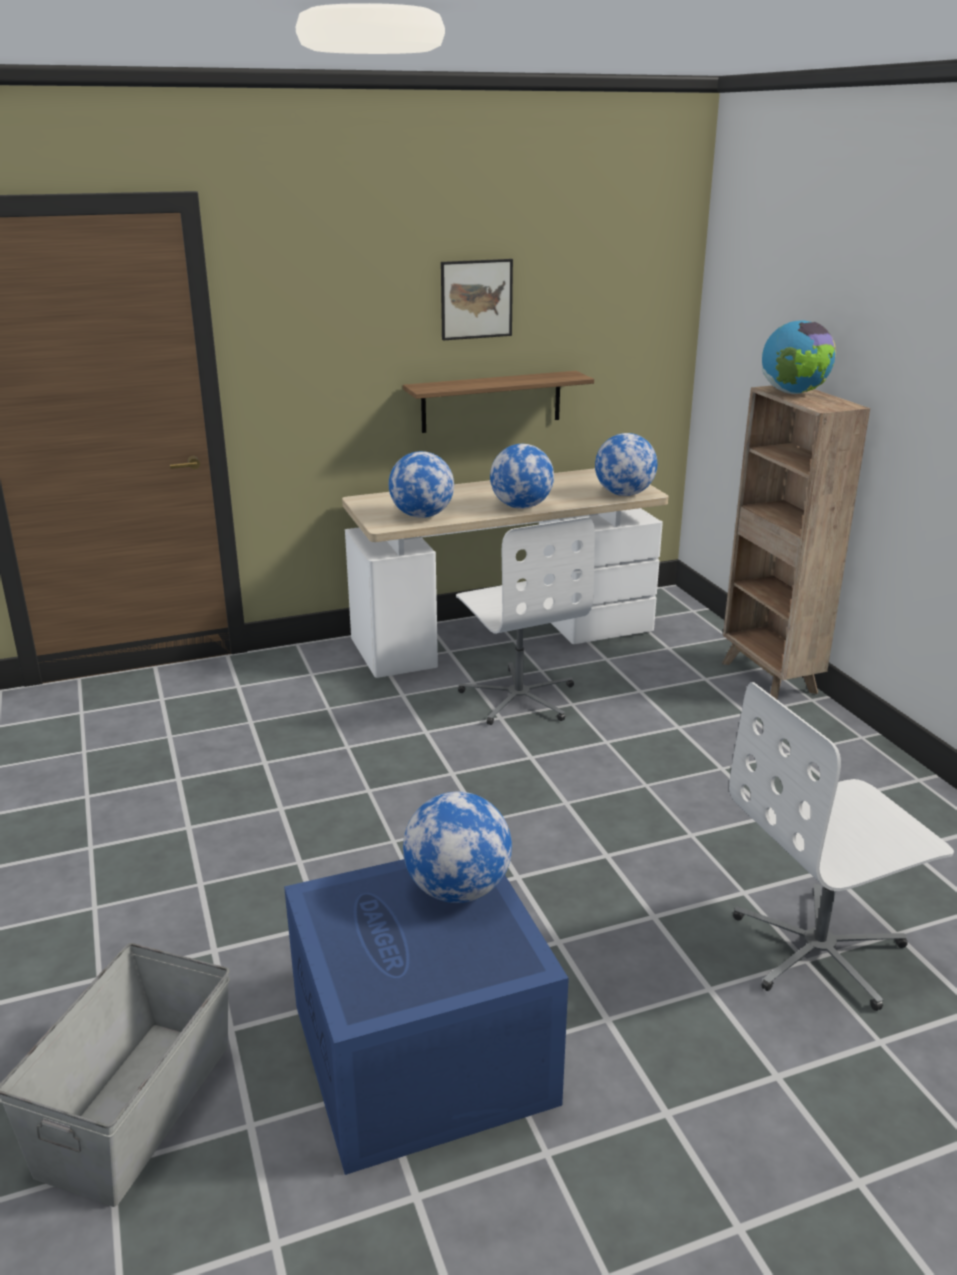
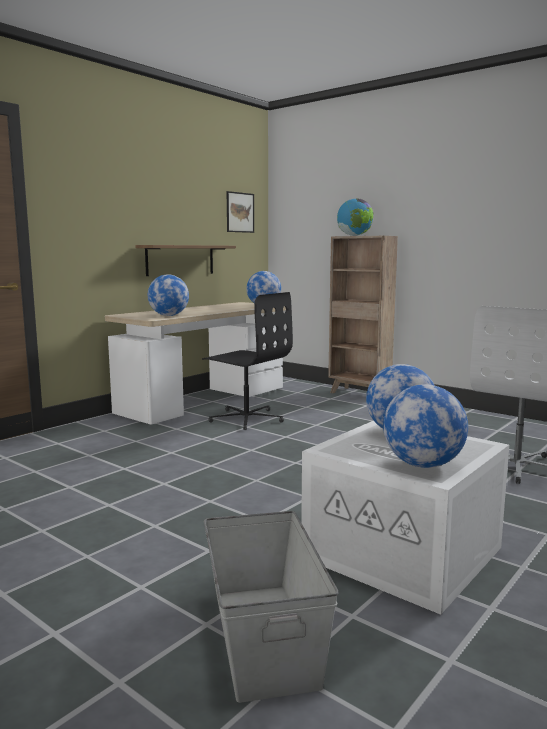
camera: 30 degrees left, 15 degrees down
(426, 1055) = (406, 552): blue storage box -> white storage box
(476, 299) = (171, 198): picture -> picture (240, 212)
(519, 697) = (246, 418): white office chair -> black office chair
(521, 507) = (219, 311): globe -> globe (423, 465)

